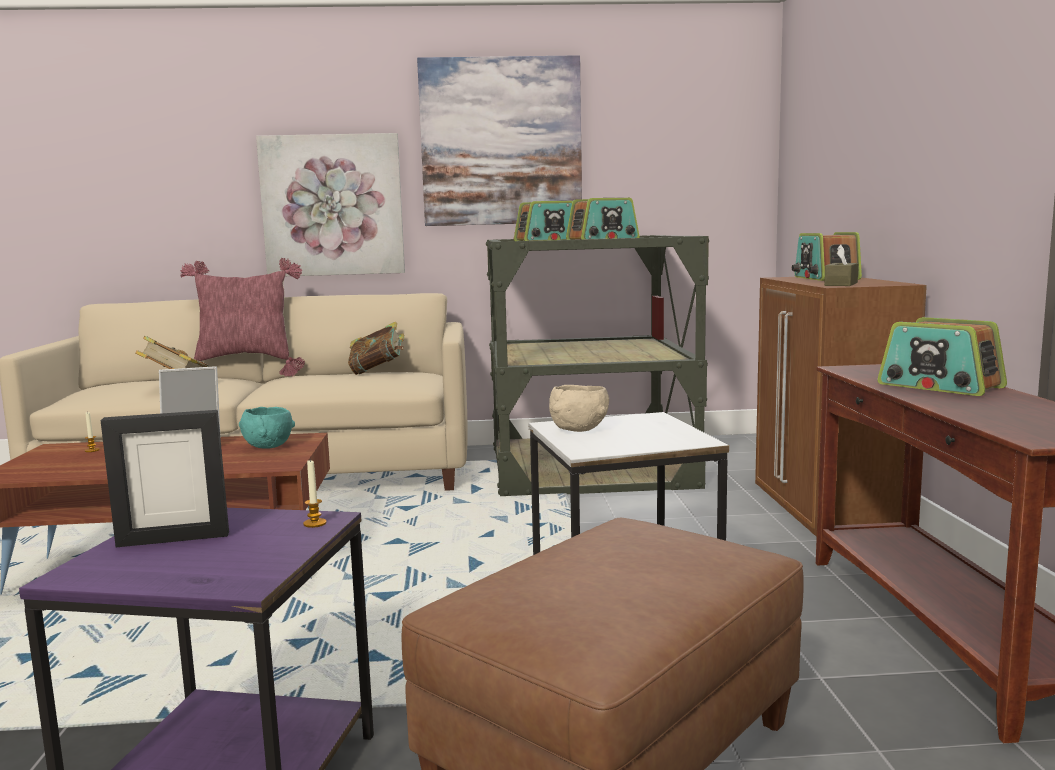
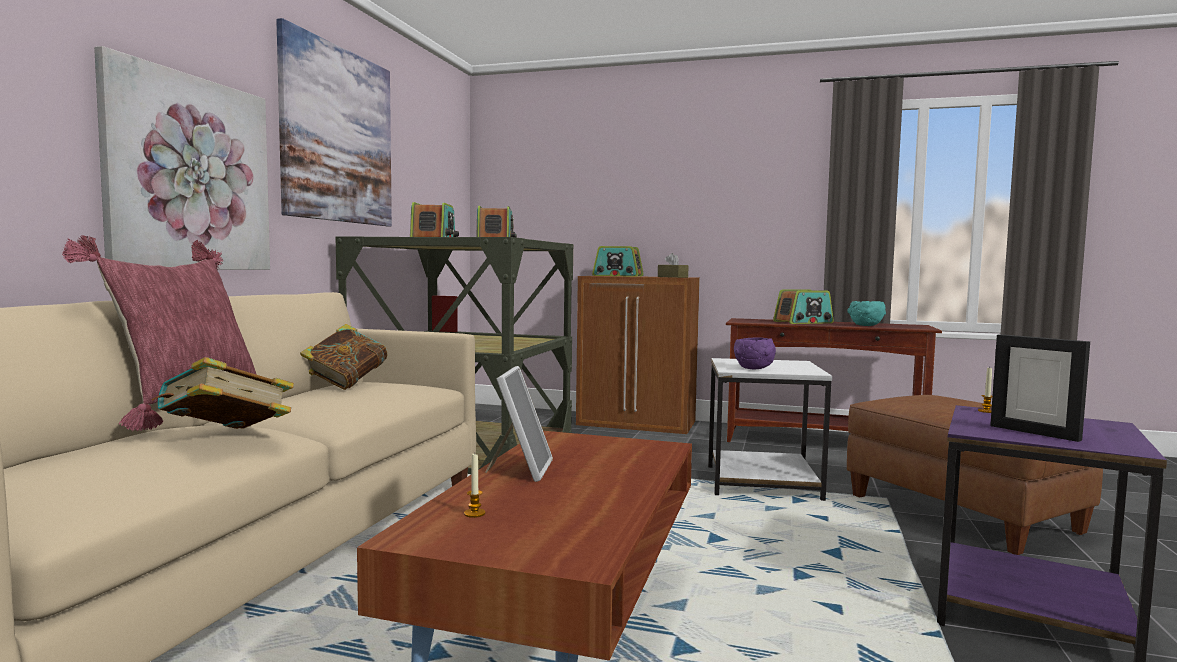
camera: 70 degrees left, 5 degrees down
(174, 538) = (1035, 432): picture frame -> picture frame turned 135 degrees clockwise
(268, 447) = (581, 447): turquoise bowl -> turquoise bowl (866, 325)
(579, 430) = (754, 369): beige bowl -> purple bowl

